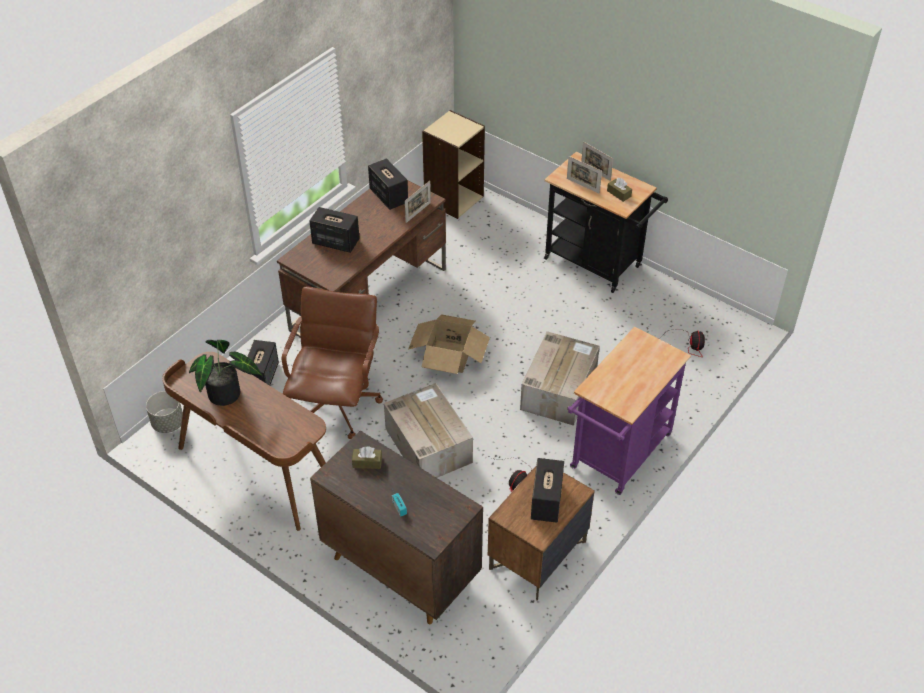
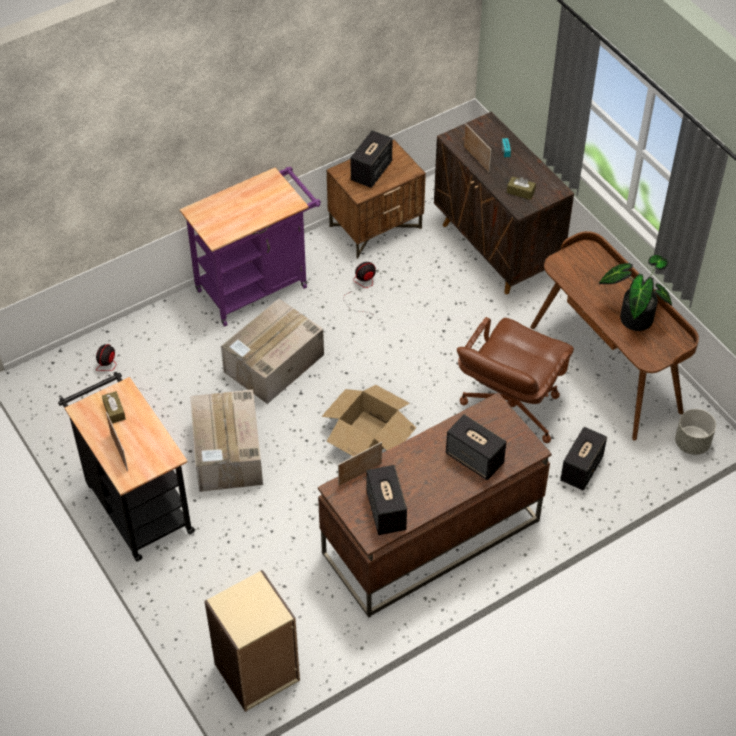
camera: 160 degrees left, 5 degrees up
(427, 444) = (431, 346): cardboard box -> cardboard box (228, 453)
(583, 186) = (148, 435): picture frame -> picture frame (476, 159)

